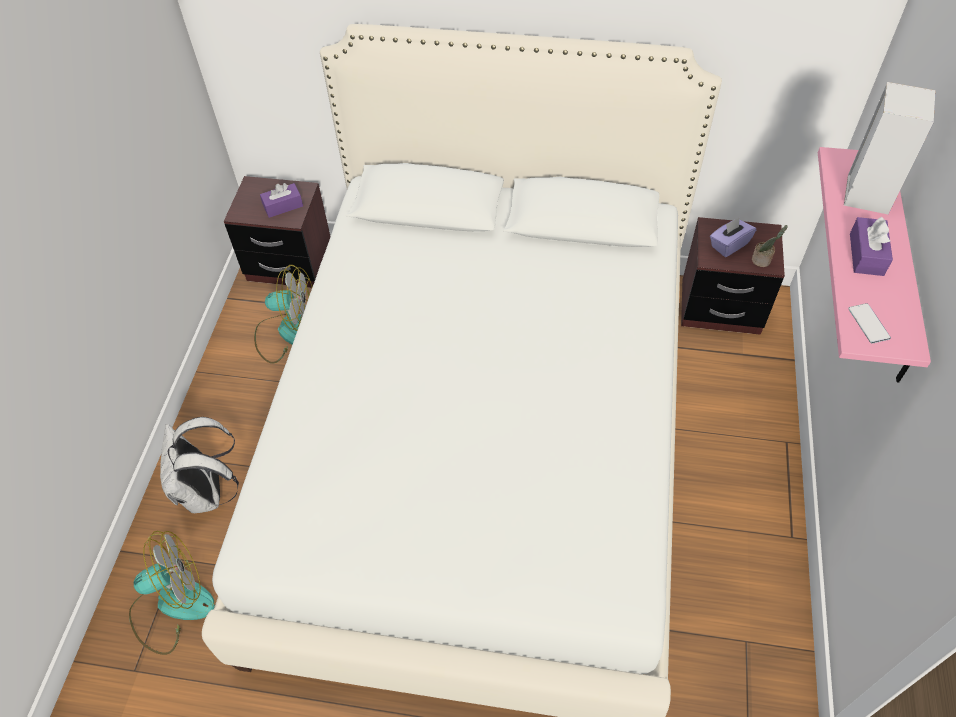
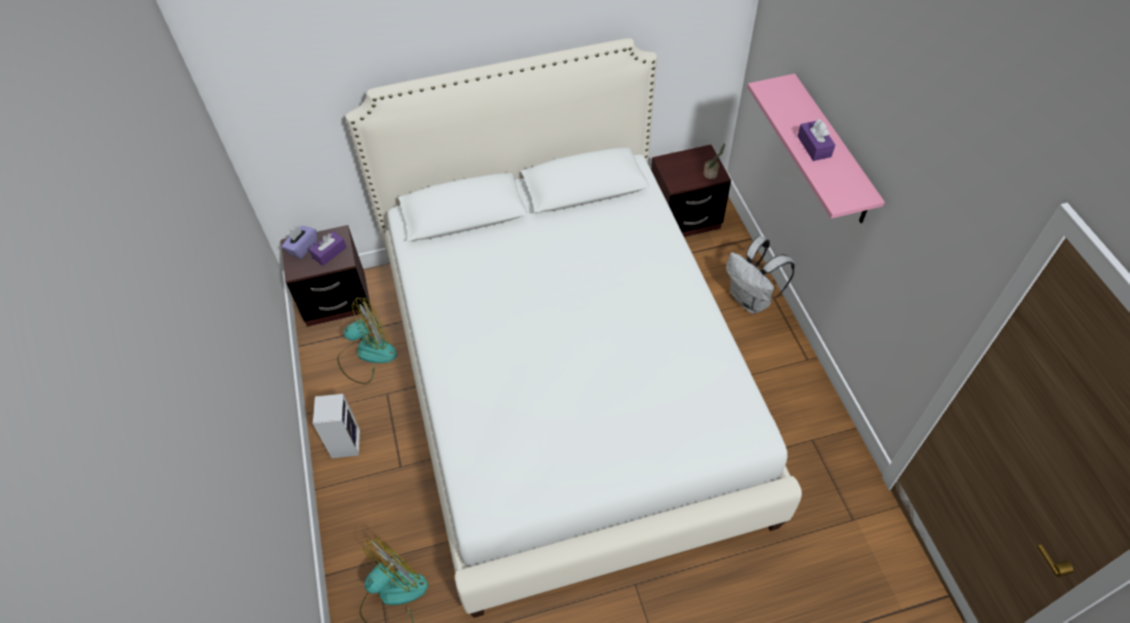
camera: 25 degrees left, 0 degrees up
(208, 493) = (373, 502): white backpack -> white backpack (751, 300)
(729, 245) = (683, 170): purple tissue box -> purple tissue box (302, 248)
(866, 192) = (792, 105): speaker -> speaker (345, 442)
(868, 323) = (838, 190): phone -> none

